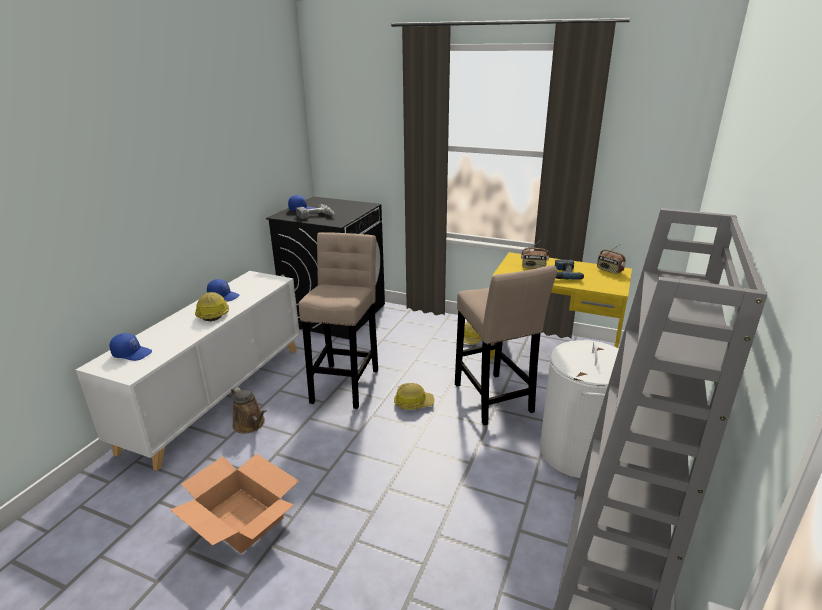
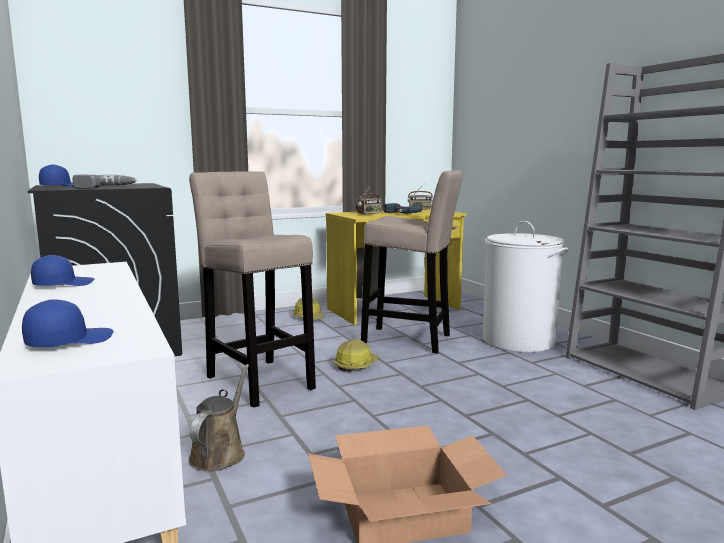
camera: 50 degrees left, 15 degrees down
(213, 313) = (95, 294): hard hat -> none
(250, 425) = (220, 453): brown watering can -> brown watering can turned 75 degrees counterclockwise

